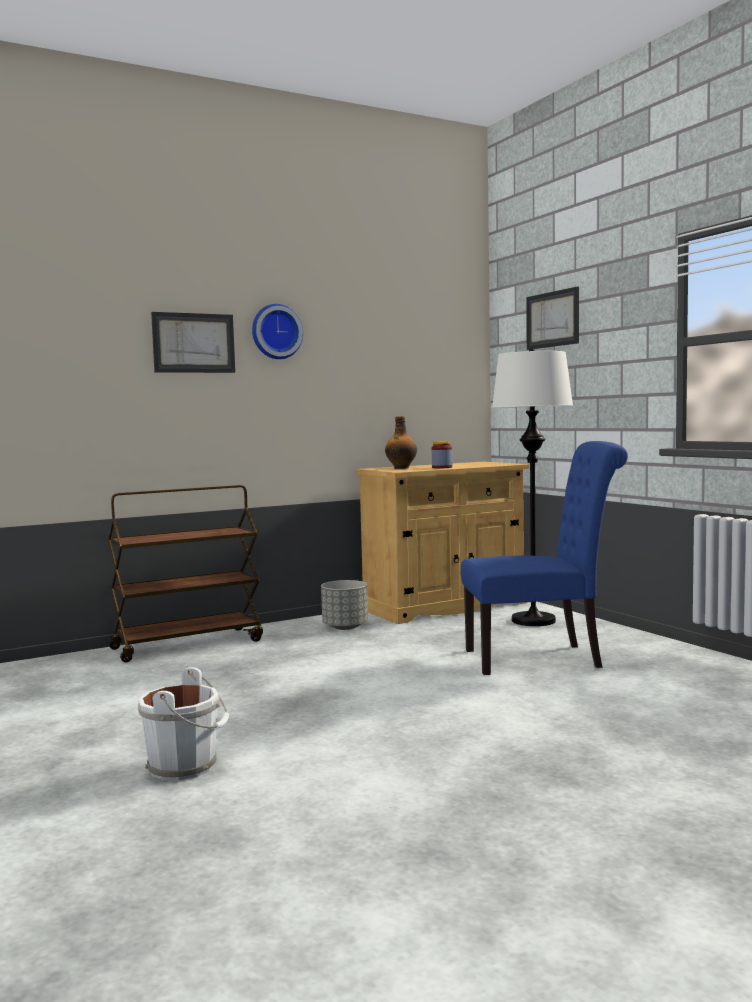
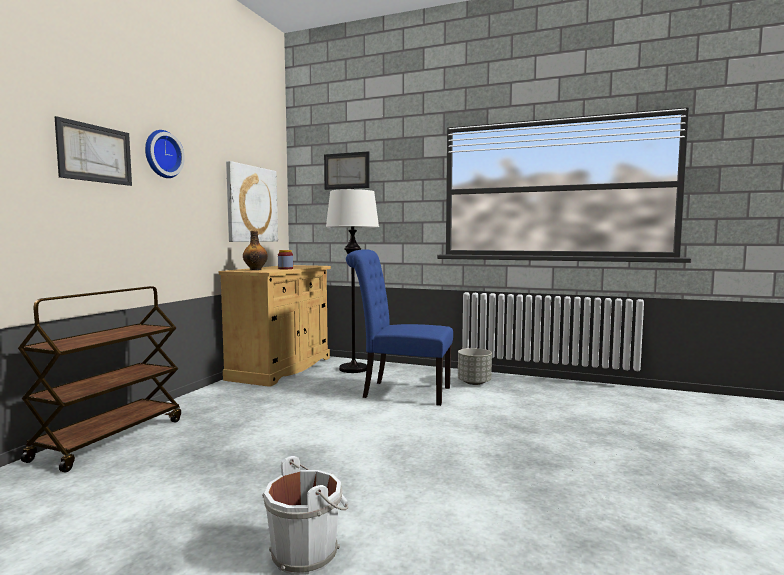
camera: 40 degrees left, 0 degrees up
(345, 627) = (234, 396): grey planter -> grey planter (474, 382)
(417, 379) = (251, 204): none -> picture
(541, 658) = (401, 392): blue chair -> blue chair turned 120 degrees counterclockwise

